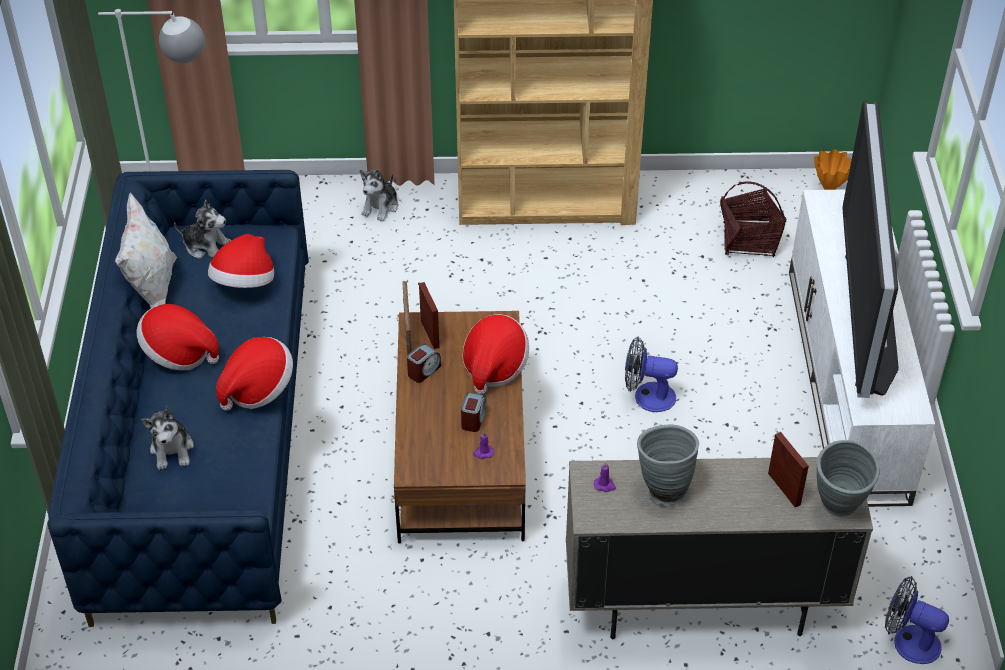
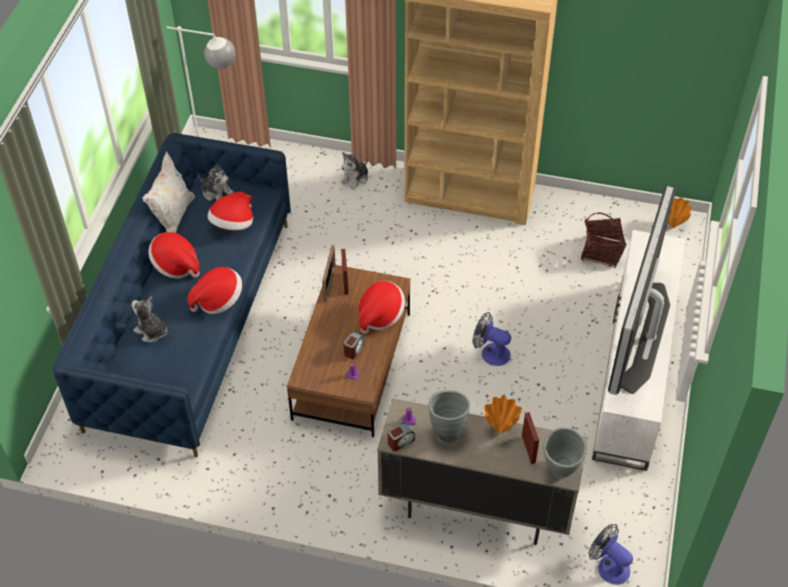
camera: 15 degrees right, 5 degrees up
(172, 449) = (151, 331): plush toy -> plush toy turned 120 degrees clockwise
(423, 371) = (332, 309): alarm clock -> alarm clock (400, 441)
(736, 470) = (501, 429): none -> orange vase

